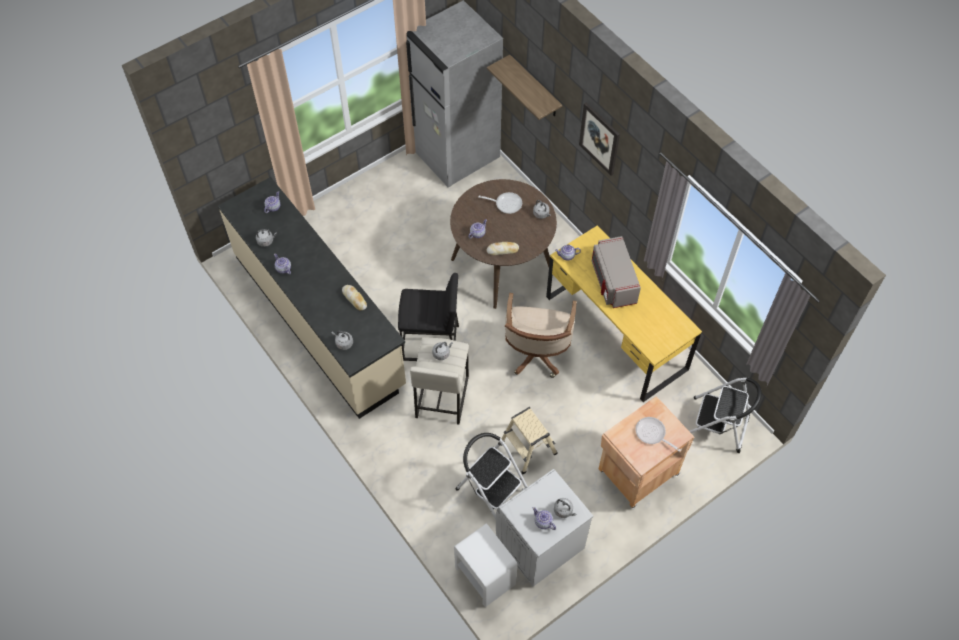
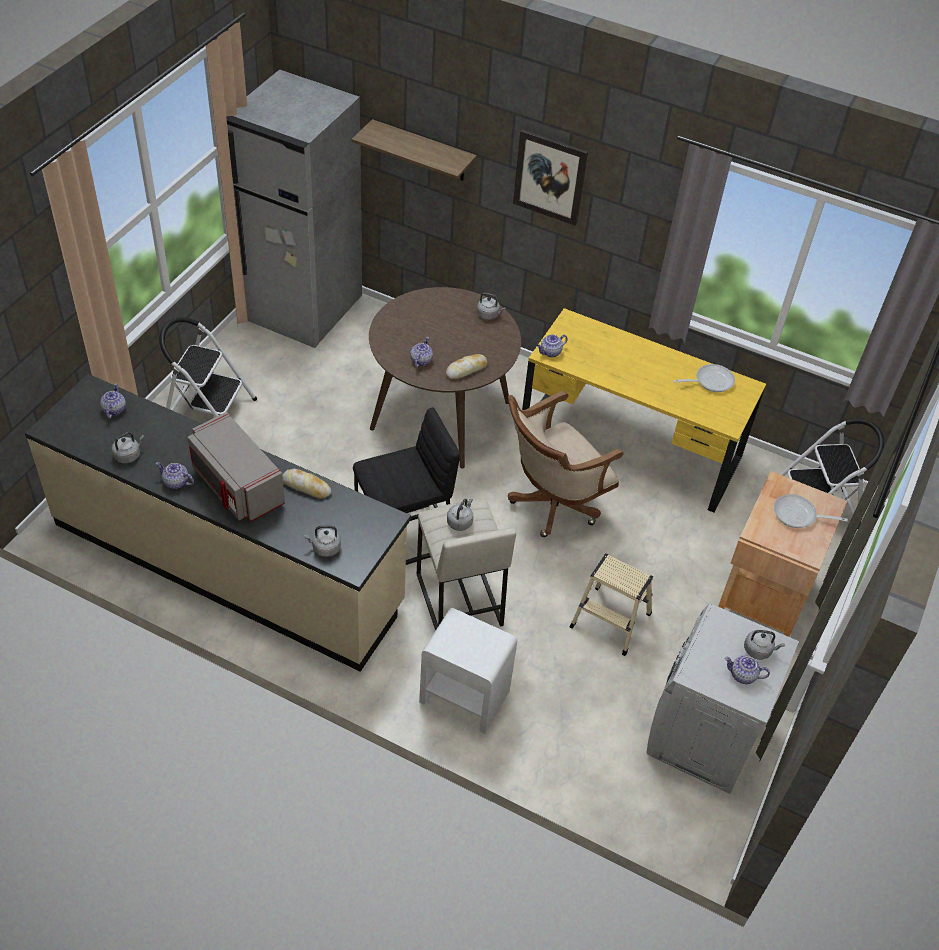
camera: 30 degrees left, 10 degrees down
(484, 575) = (658, 808): white nightstand -> white nightstand (464, 696)
(491, 489) = (596, 691): step ladder -> step ladder (207, 410)
(506, 204) = (436, 316): frying pan -> frying pan (710, 381)
(536, 357) = (551, 507): office chair -> office chair turned 75 degrees clockwise
(612, 281) = (625, 363): grey microwave -> grey microwave (236, 486)

